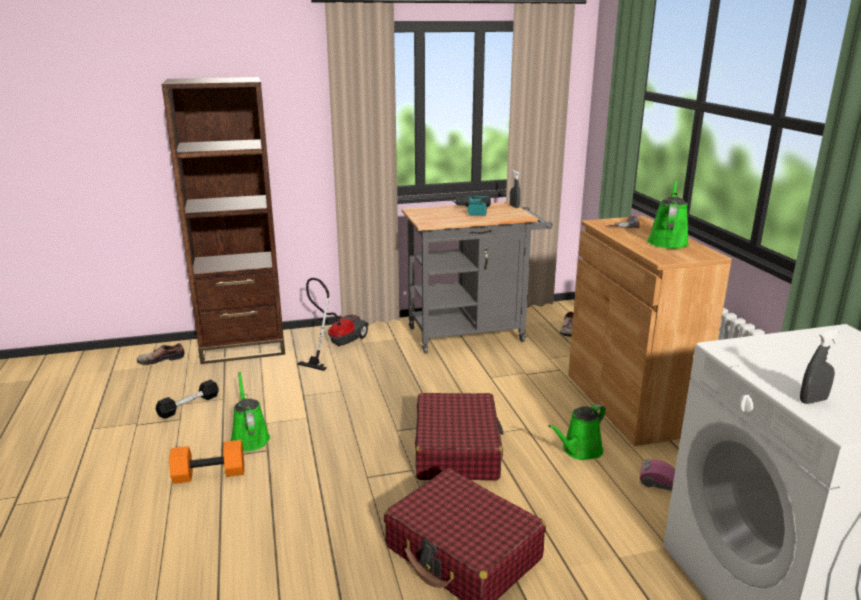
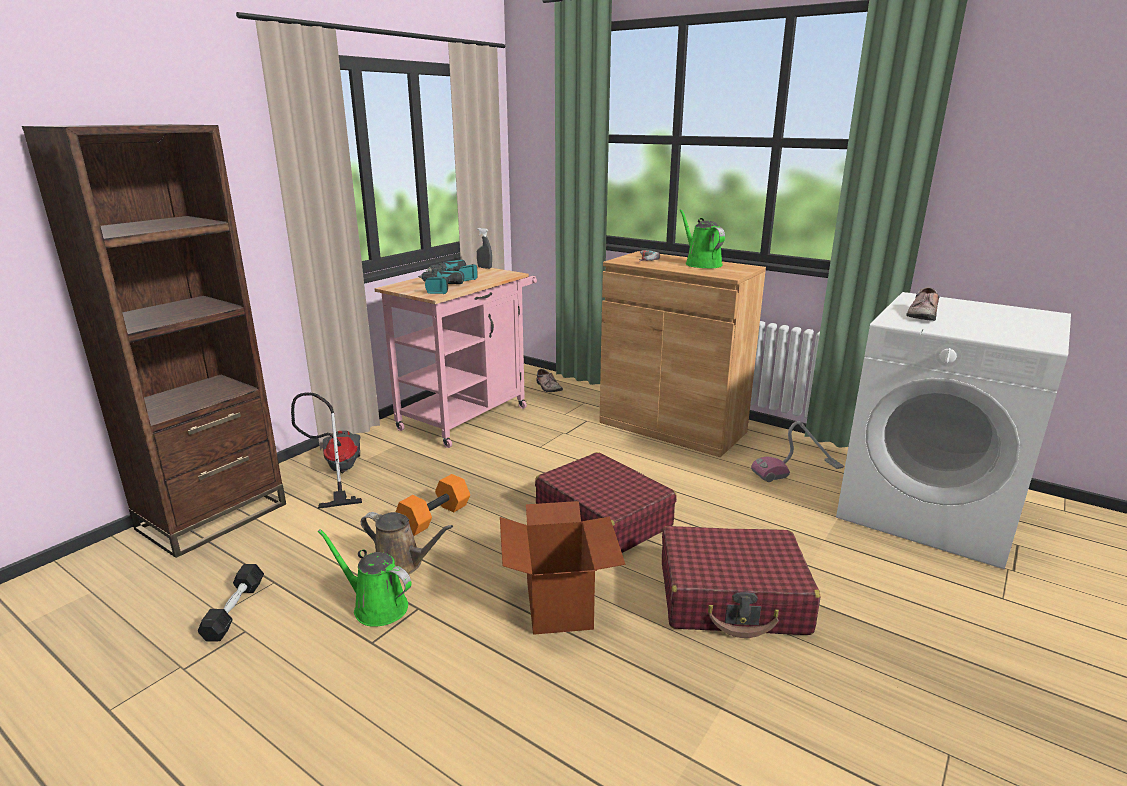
camera: 40 degrees left, 0 degrees up
(161, 359) = (97, 576): shoe -> shoe (921, 314)
(210, 473) = (384, 667): orange dumbbell -> orange dumbbell (434, 516)
(294, 420) = (402, 564): none -> brown watering can
(344, 491) = (560, 604): none -> cardboard box
(441, 218) = (438, 288): none -> power drill
(473, 333) = (469, 415): grey cart -> pink cart
(579, 451) = (691, 477): green watering can -> none
(813, 400) = (1000, 336): grey spray bottle -> none

